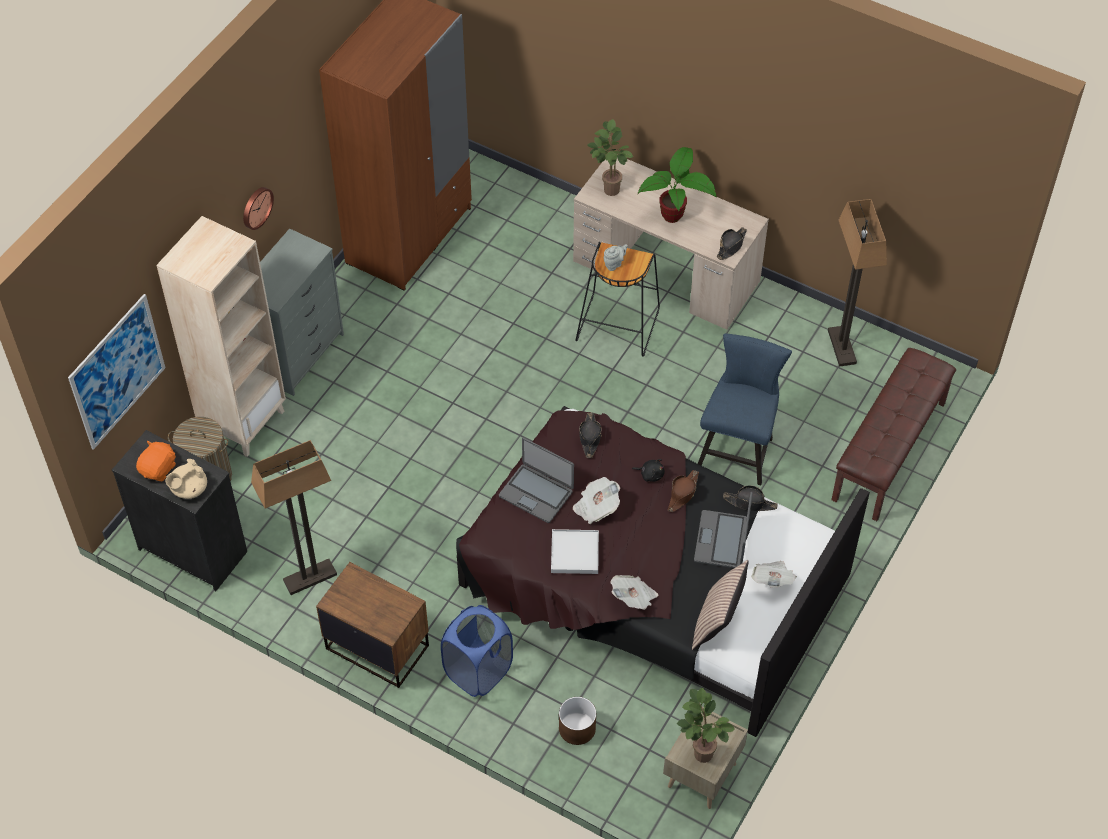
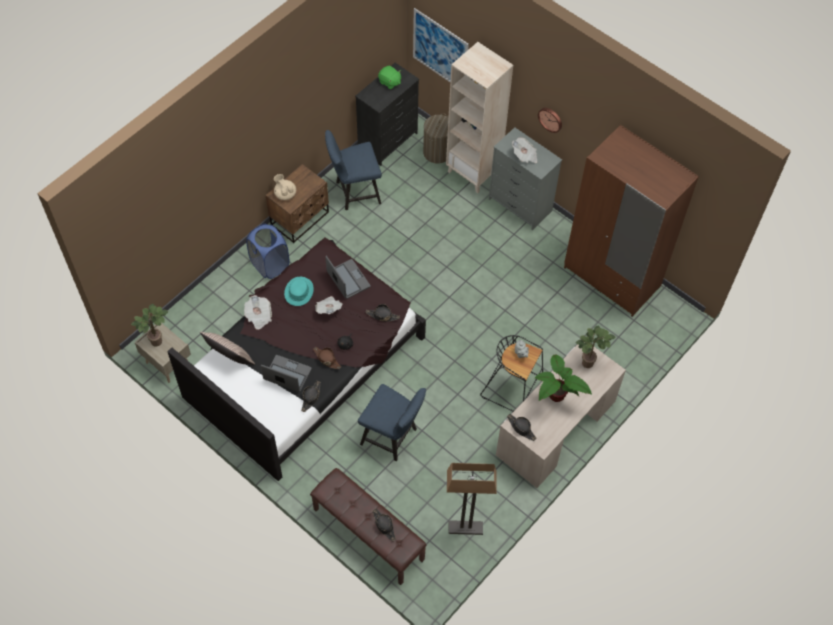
camera: 100 degrees right, 5 degrees up
(159, 469) = (389, 82): orange plush toy -> green plush toy
(188, 489) = (372, 94): beige teapot -> beige teapot (285, 194)
(310, 578) = (354, 193): floor lamp -> blue chair
(536, 493) = (348, 280): laptop -> laptop turned 105 degrees clockwise
(575, 553) = (298, 291): white tray -> turquoise hat
(577, 728) = (218, 306): brown planter -> none
(773, 580) = (251, 397): newspaper -> newspaper (524, 156)
(904, 391) = (384, 526): none -> black hat

